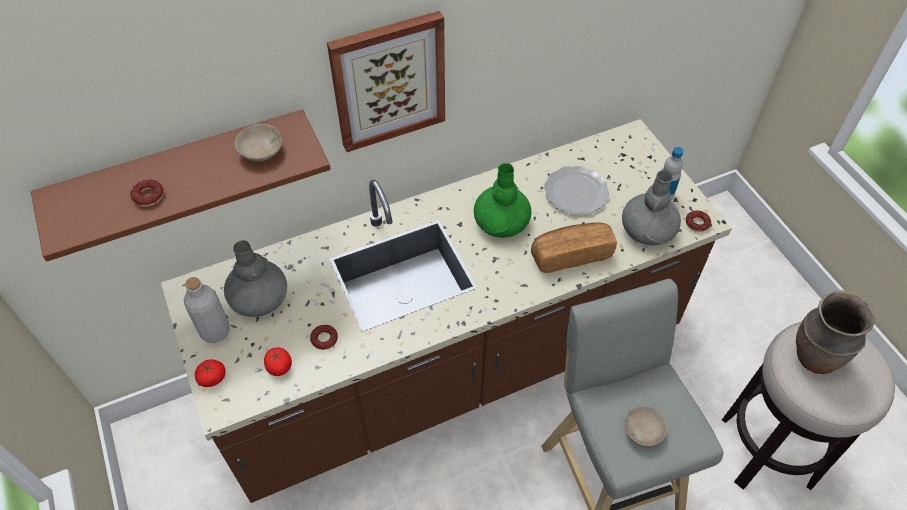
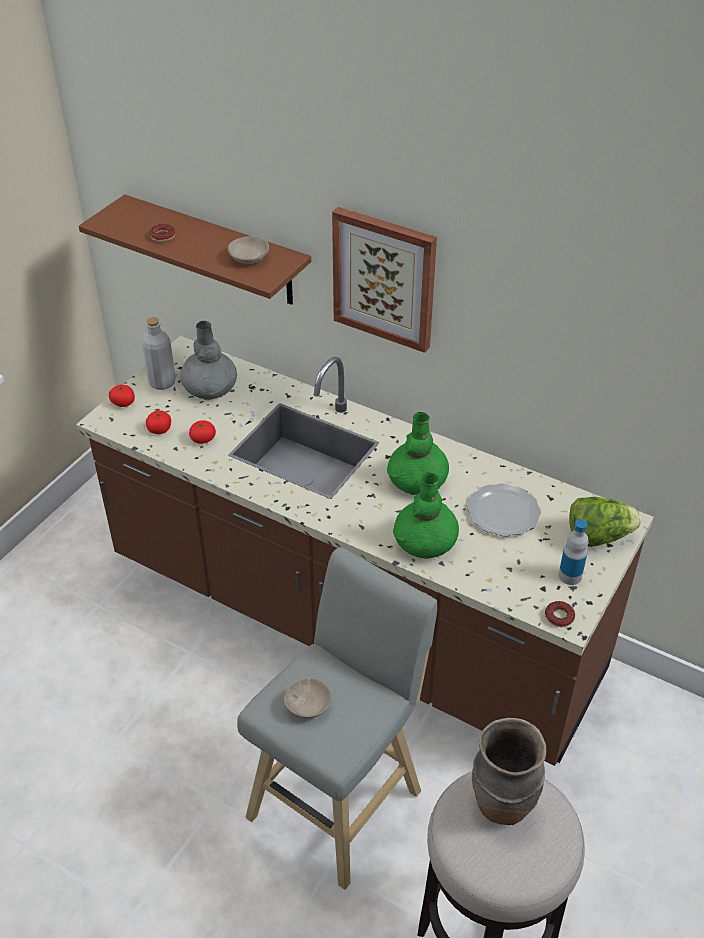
camera: 55 degrees right, 10 degrees down
(324, 339) = (203, 439): donut -> tomato
(571, 254) = (425, 541): bread -> green vase
(638, 157) = (598, 536): none -> lettuce
(647, 229) = (512, 582): grey vase -> none

